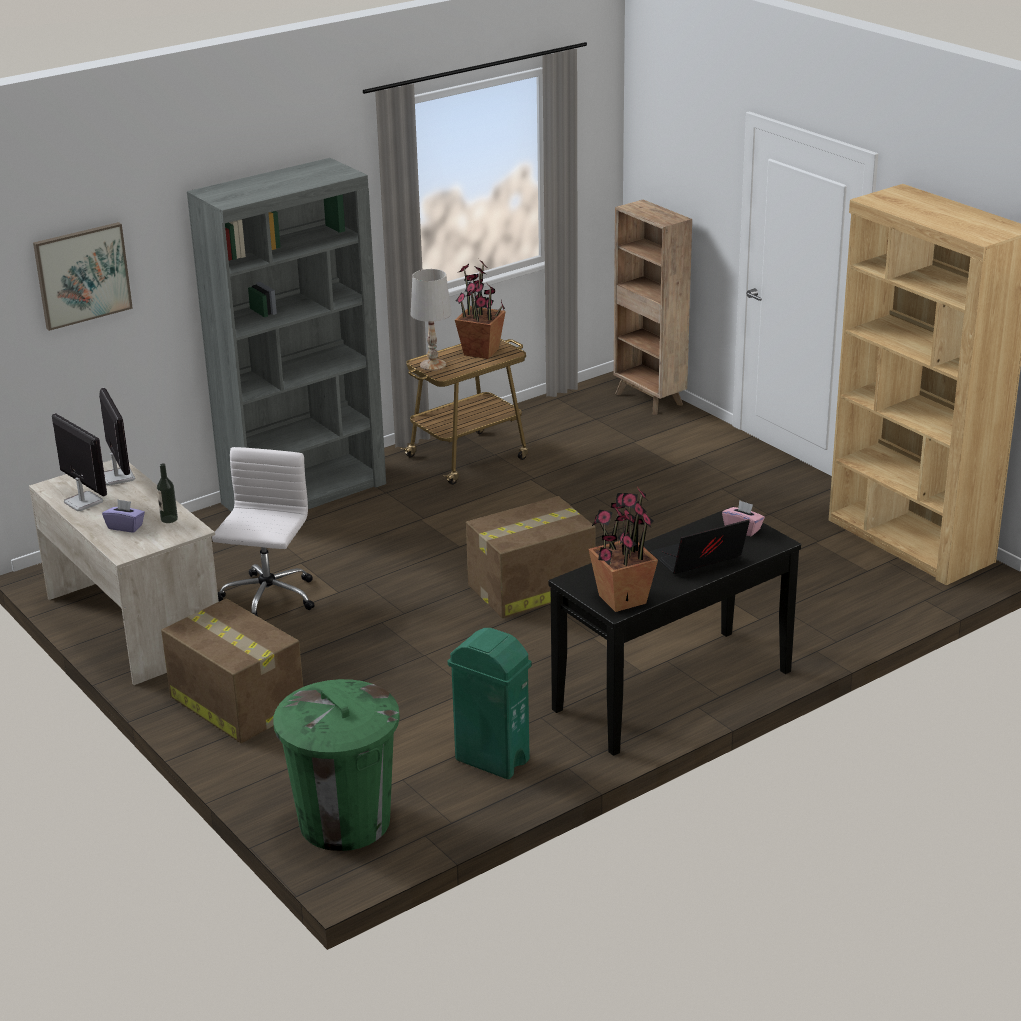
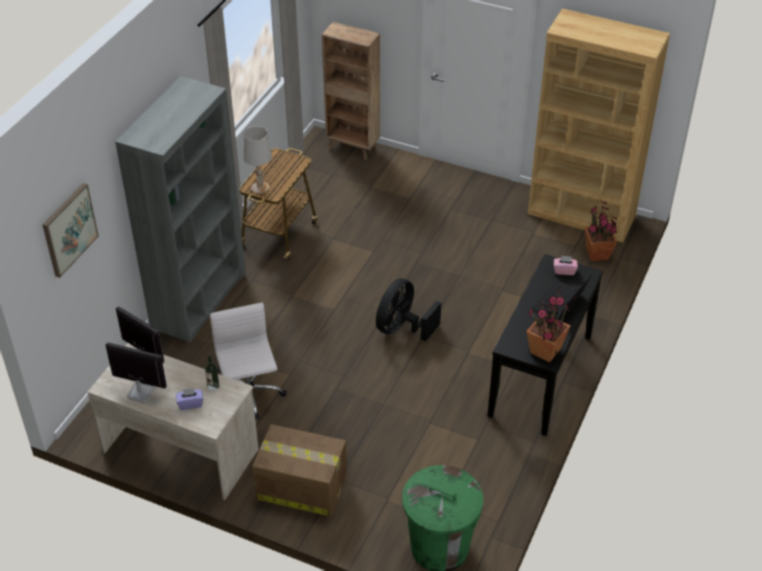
camera: 30 degrees left, 15 degrees up
(481, 352) = (280, 166): potted plant -> potted plant (597, 254)
(491, 759) = (484, 467): green trash can -> none
(529, 588) = (402, 328): cardboard box -> black fan

